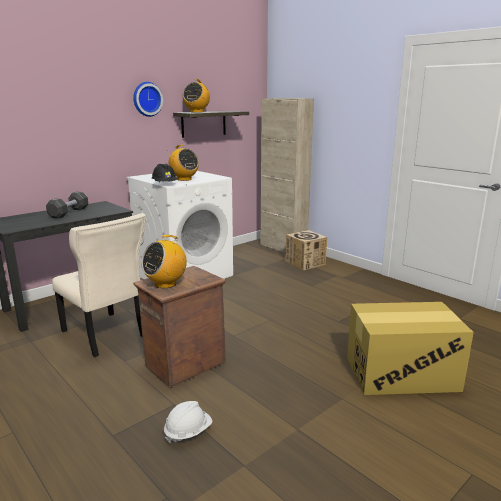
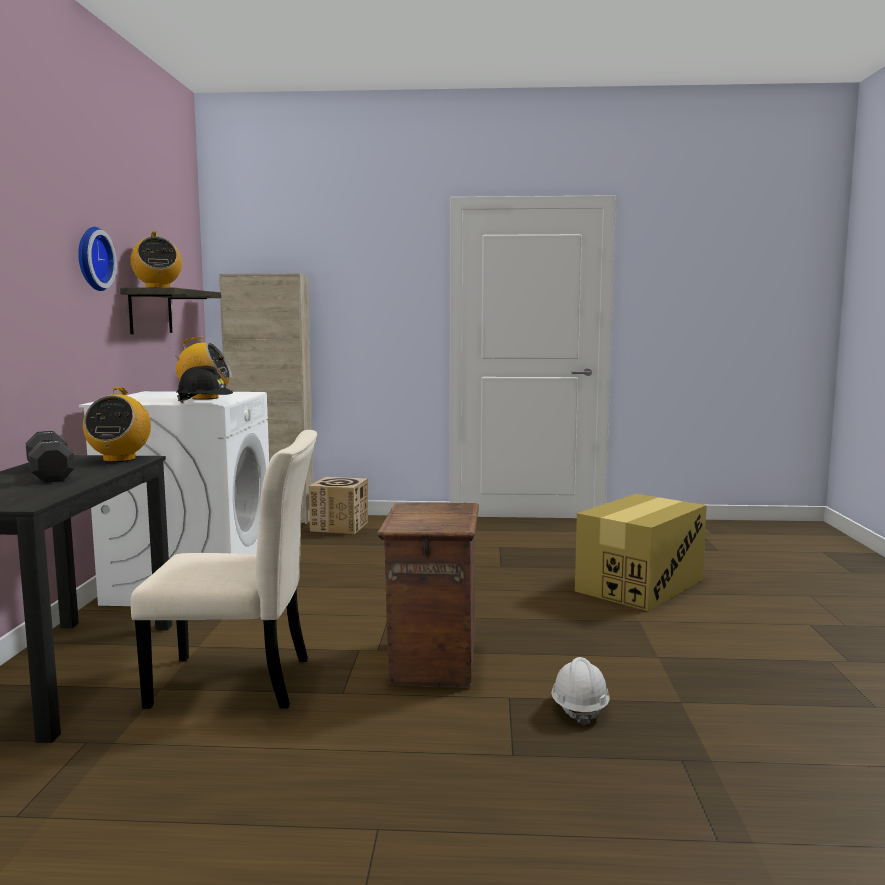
camera: 45 degrees left, 10 degrees down
(166, 284) = (429, 521): radio -> radio (119, 459)

